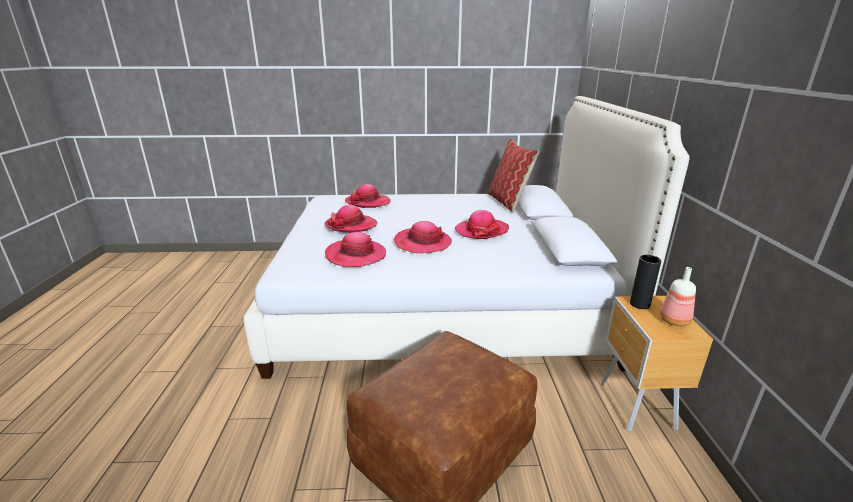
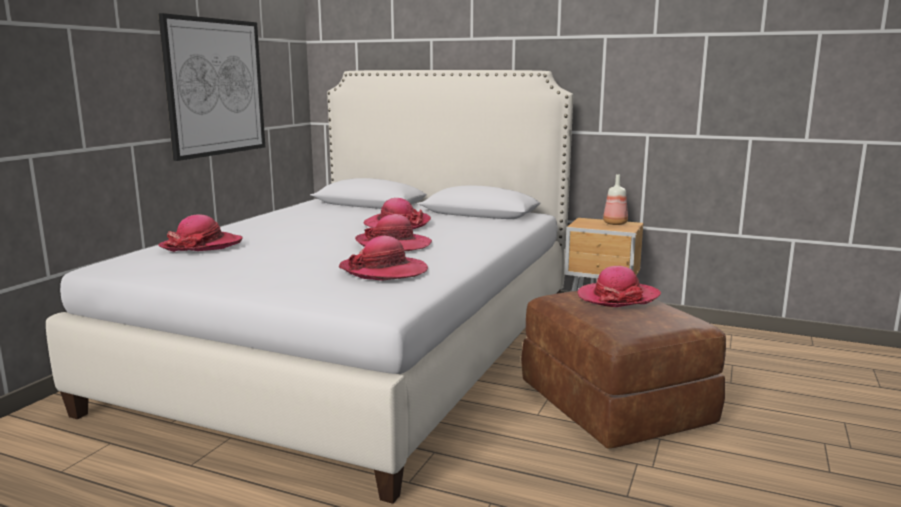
camera: 65 degrees left, 10 degrees down
(351, 225) = (278, 262): hat -> hat (618, 297)
(466, 103) = (215, 87): none -> picture
(508, 202) = (331, 206): pillow -> none
(639, 304) = (585, 224): black vase -> none

